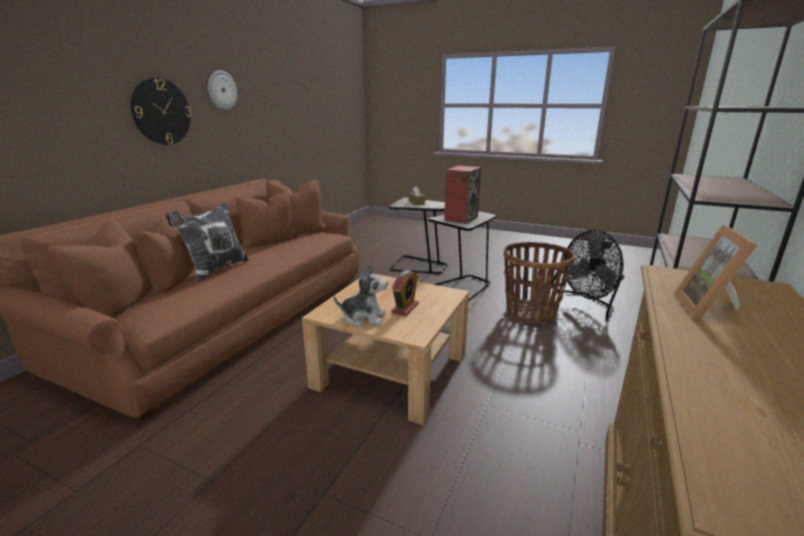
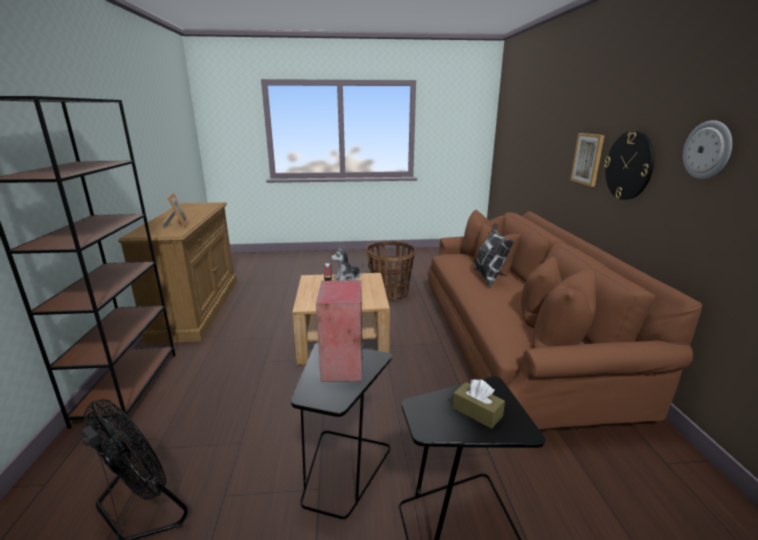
camera: 150 degrees right, 0 degrees up
(89, 115) = (588, 159): none -> picture
(531, 312) = (233, 447): basket -> basket (390, 293)

